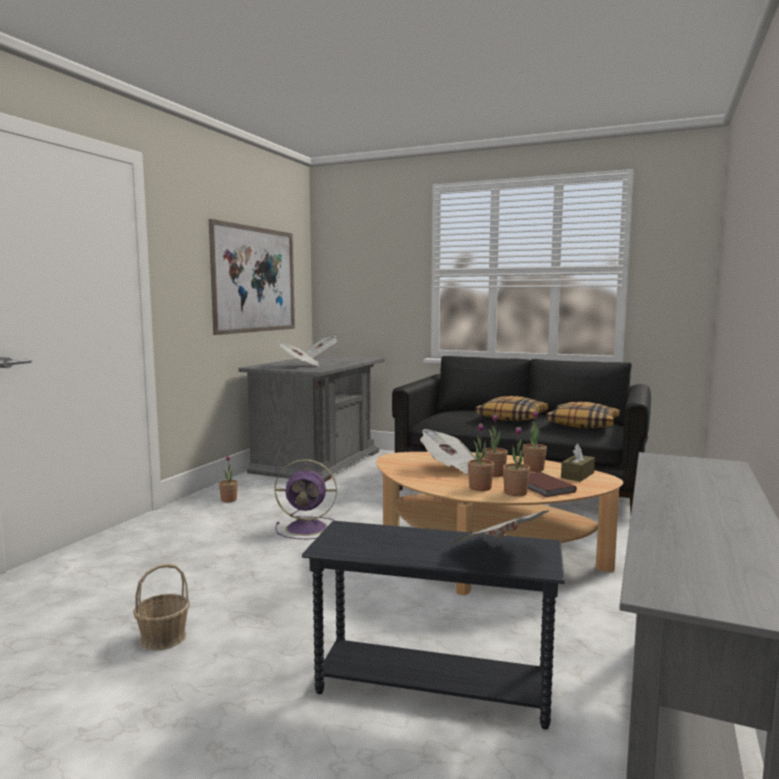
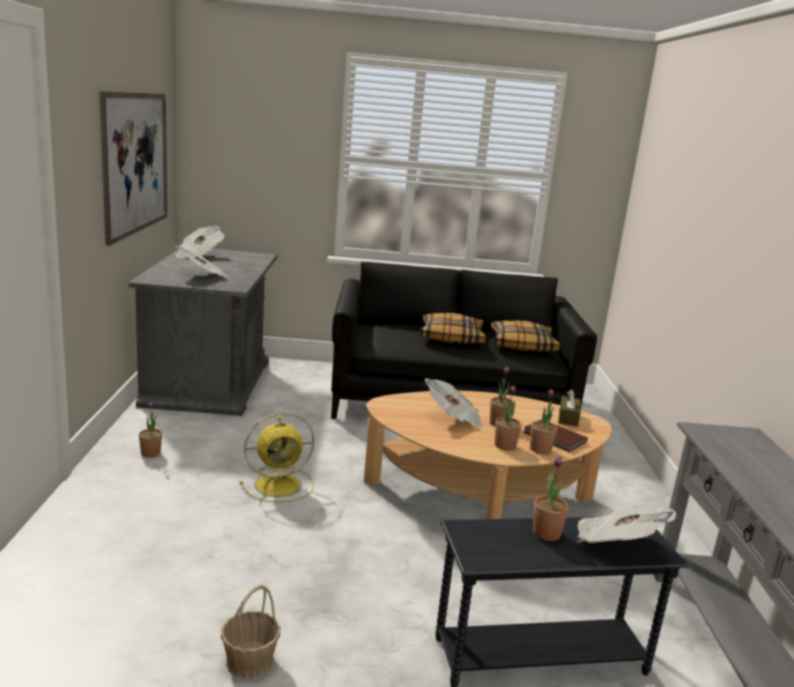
camera: 25 degrees left, 10 degrees up
(308, 528) = (280, 485): purple fan -> yellow fan
(533, 469) = (525, 412): potted plant -> potted plant (546, 533)

